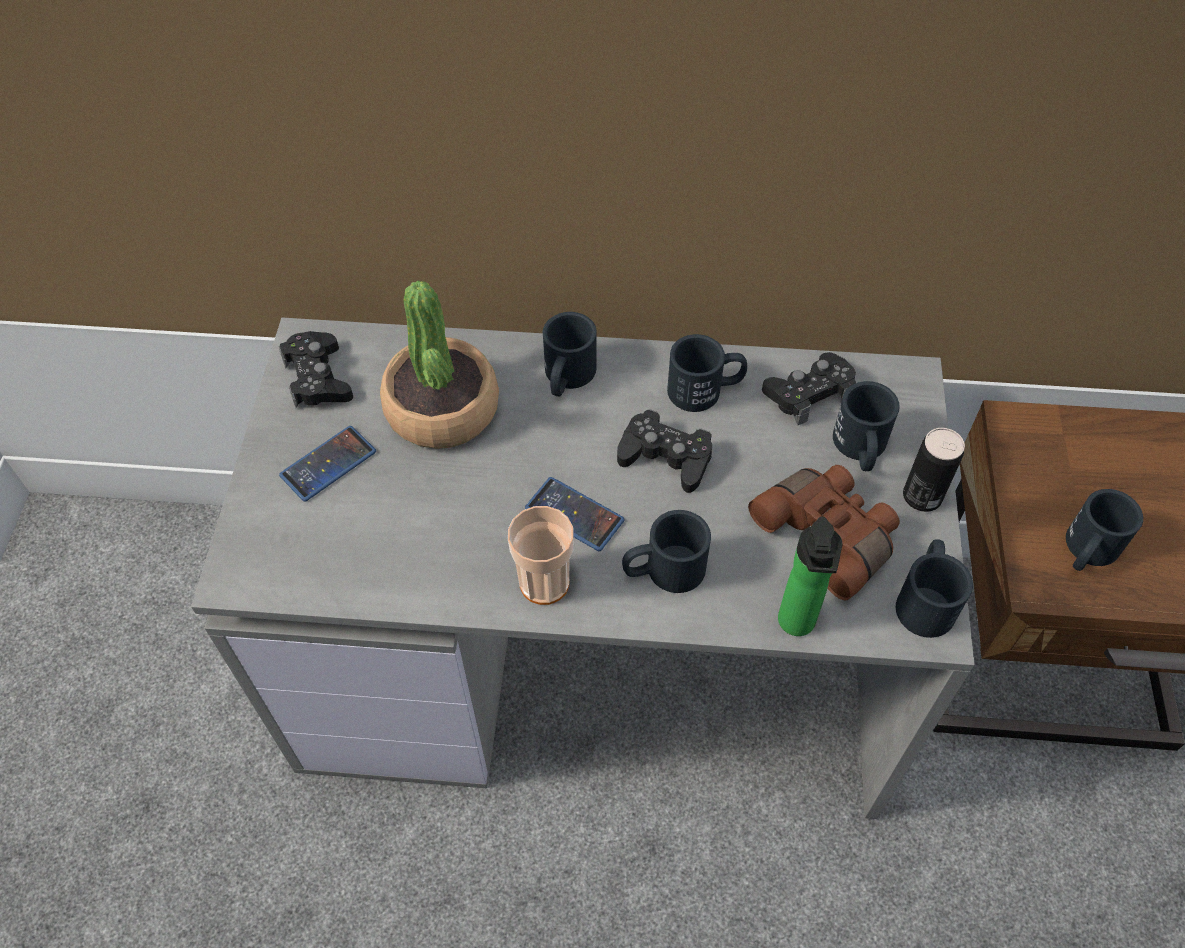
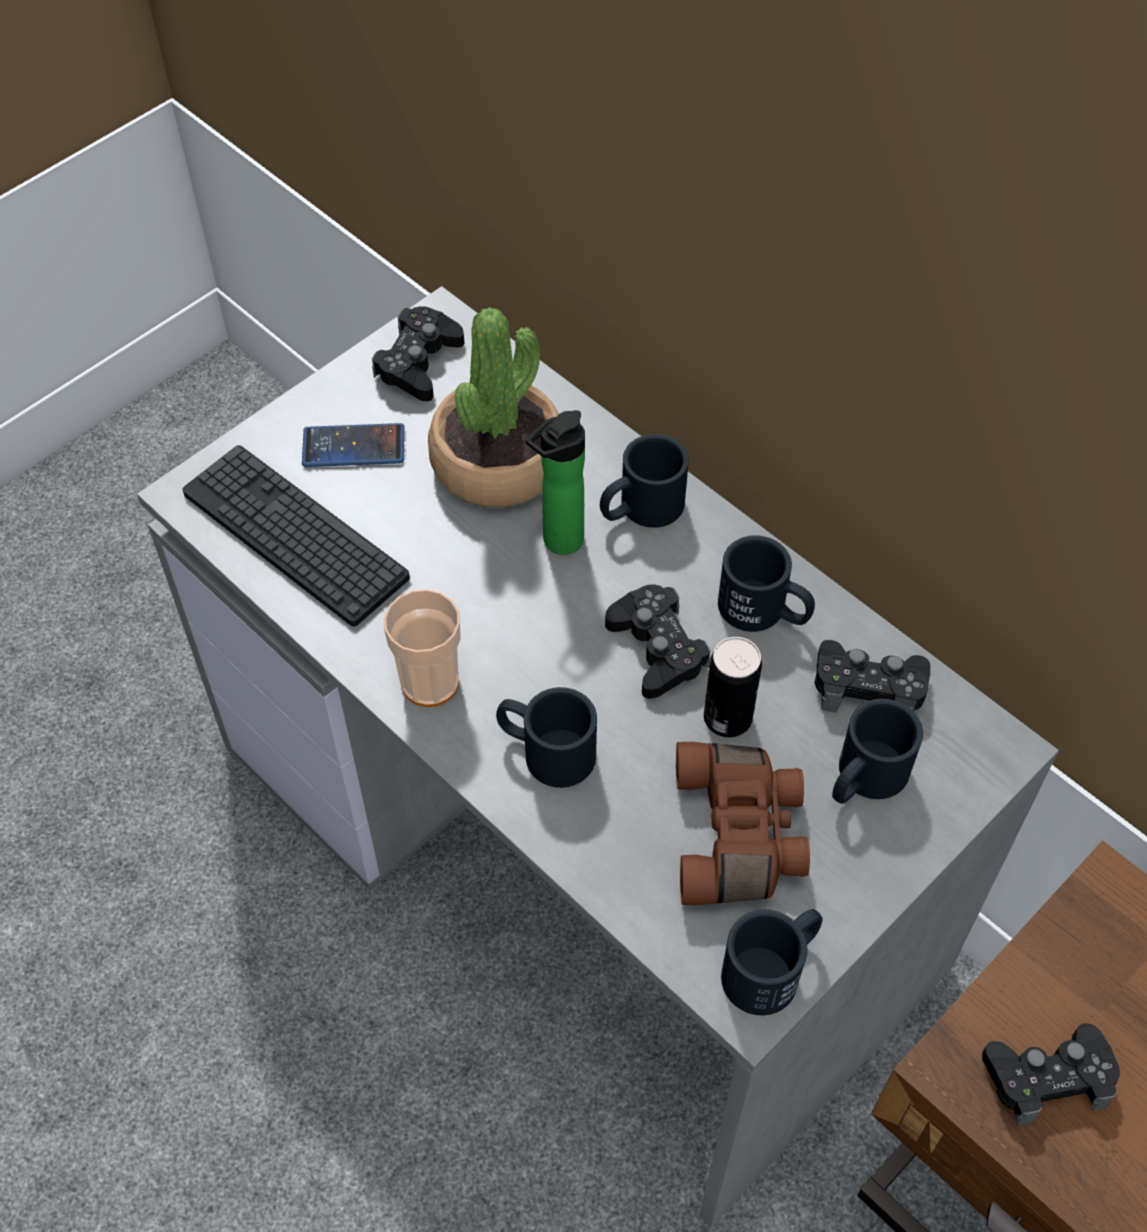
camera: 40 degrees right, 0 degrees up
(347, 552) = (294, 535): none -> keyboard
(574, 514) = (518, 641): phone -> none
(796, 625) = (617, 894): bottle -> bottle (558, 543)
(922, 496) = (878, 871): can -> can (727, 717)
(1087, 551) = (1047, 1077): black mug -> black game controller

